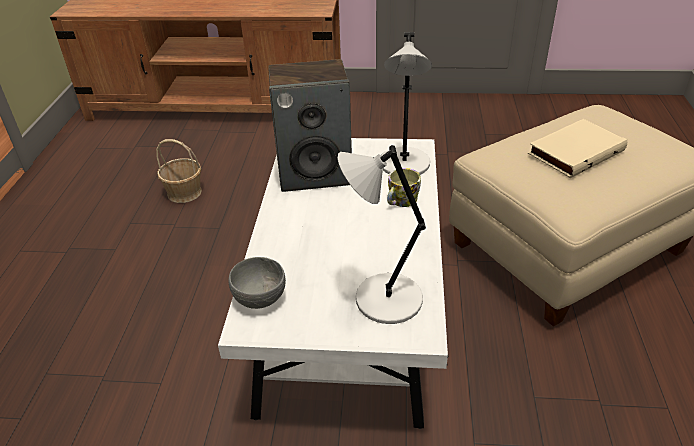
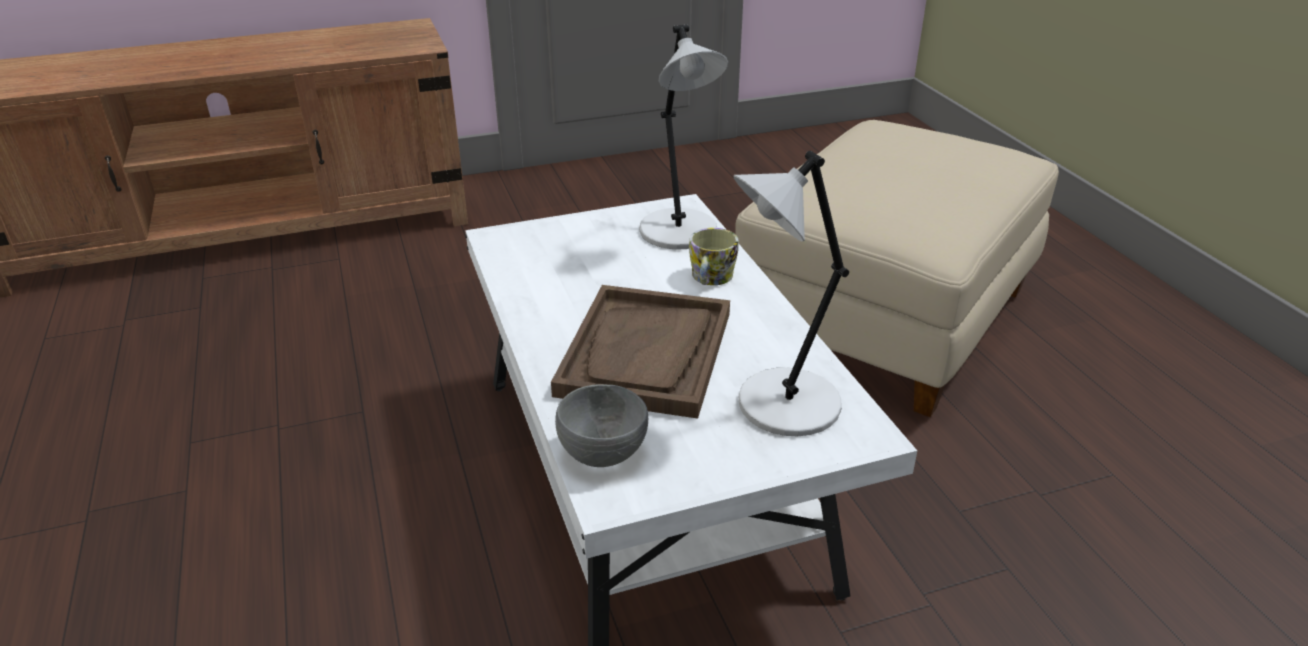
camera: 25 degrees left, 5 degrees down
(184, 193) = (267, 373): basket -> none
(315, 174) = (558, 269): speaker -> none
(327, 242) = (646, 353): none -> brown tray
(574, 151) = (891, 174): beige book -> none

